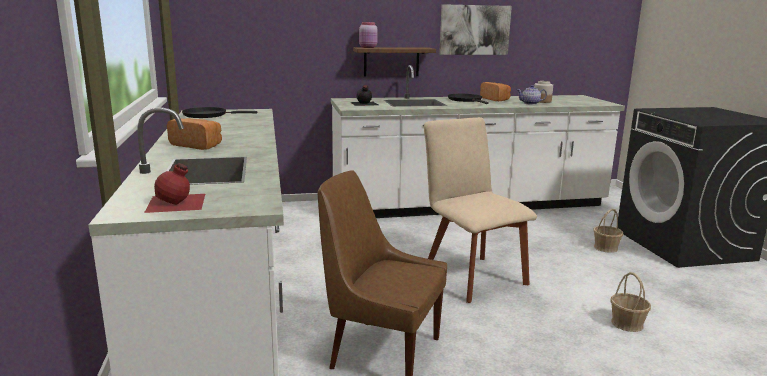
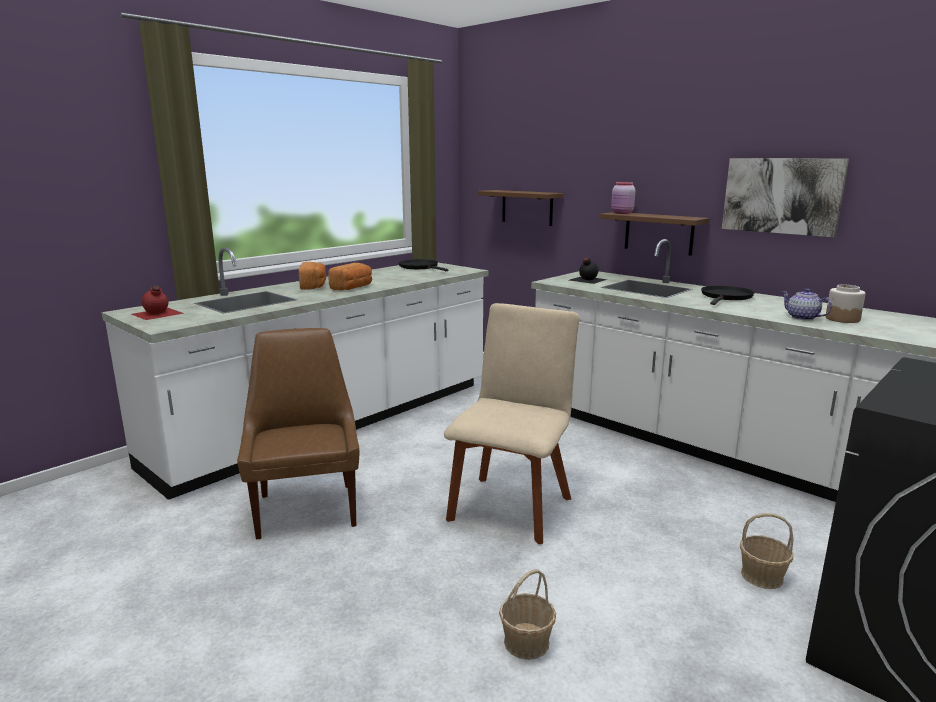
camera: 55 degrees right, 0 degrees up
(259, 48) = (527, 207): none -> brown shelf
(495, 99) = (778, 303): bread -> bread (352, 288)

